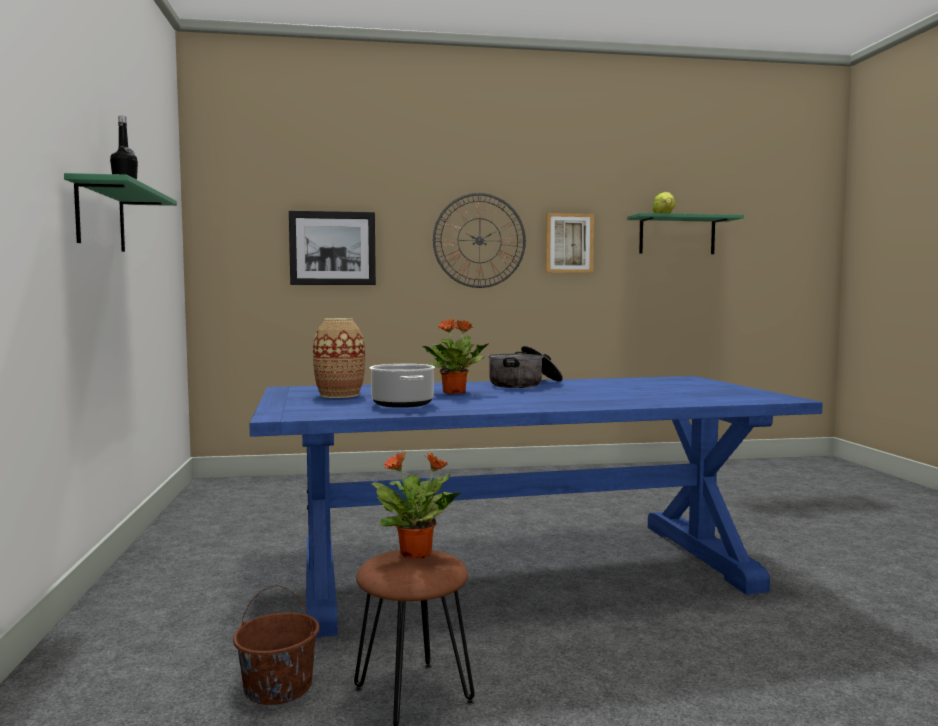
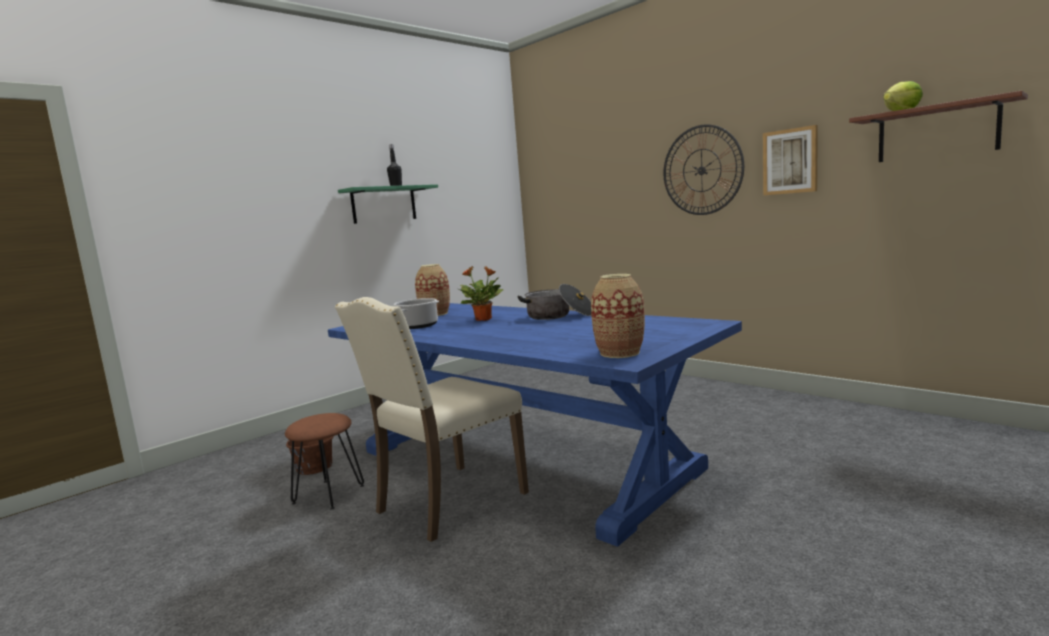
camera: 55 degrees right, 5 degrees up
(332, 248) = (596, 190): picture -> none
(417, 553) = (331, 417): potted plant -> none
(572, 630) = (447, 502): none -> beige chair
(677, 235) = (937, 132): green shelf -> brown shelf
(747, 396) = (619, 353): none -> vase

